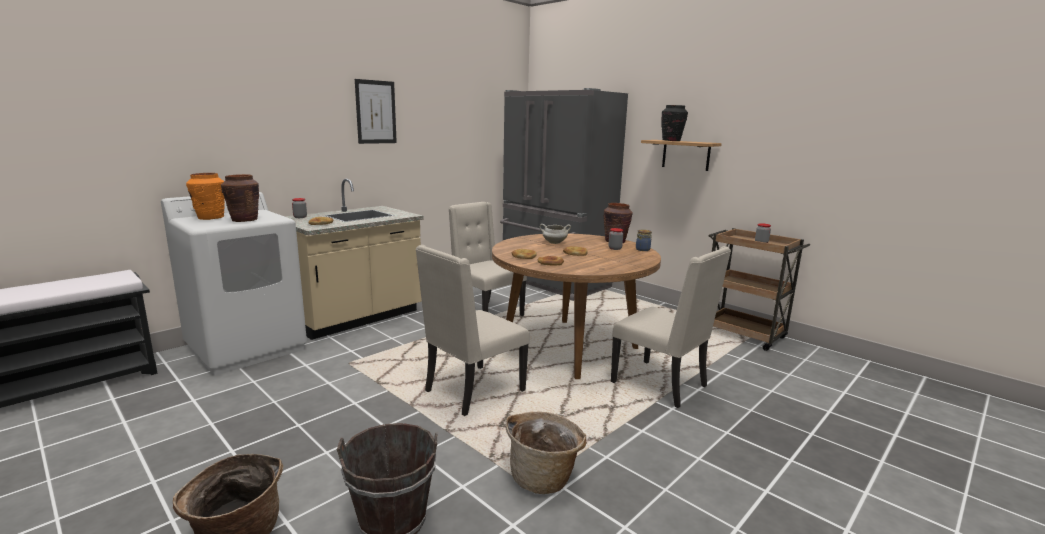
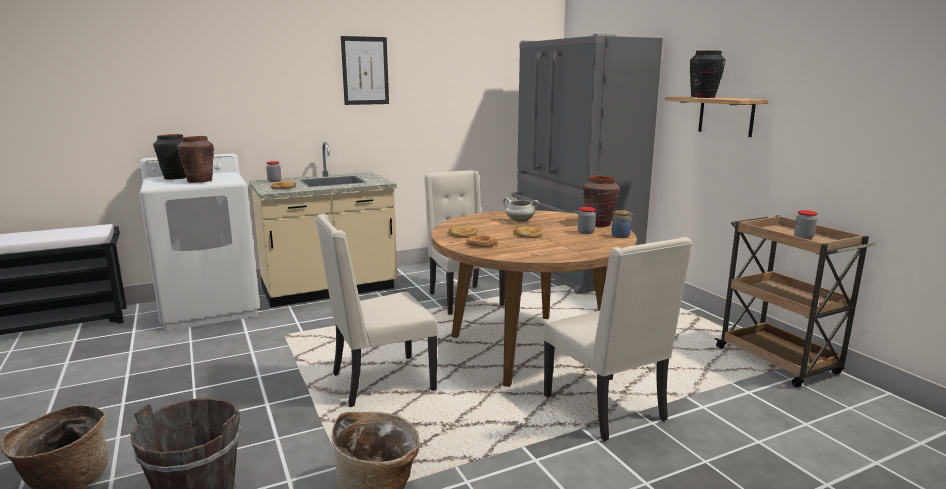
camera: 20 degrees right, 0 degrees up
(210, 218) = (176, 178): orange vase -> black vase

